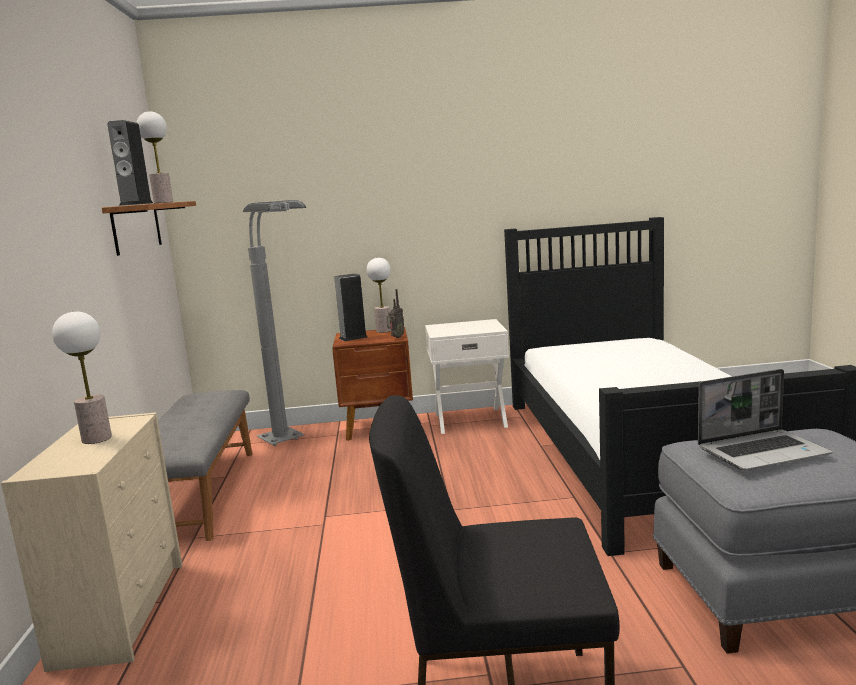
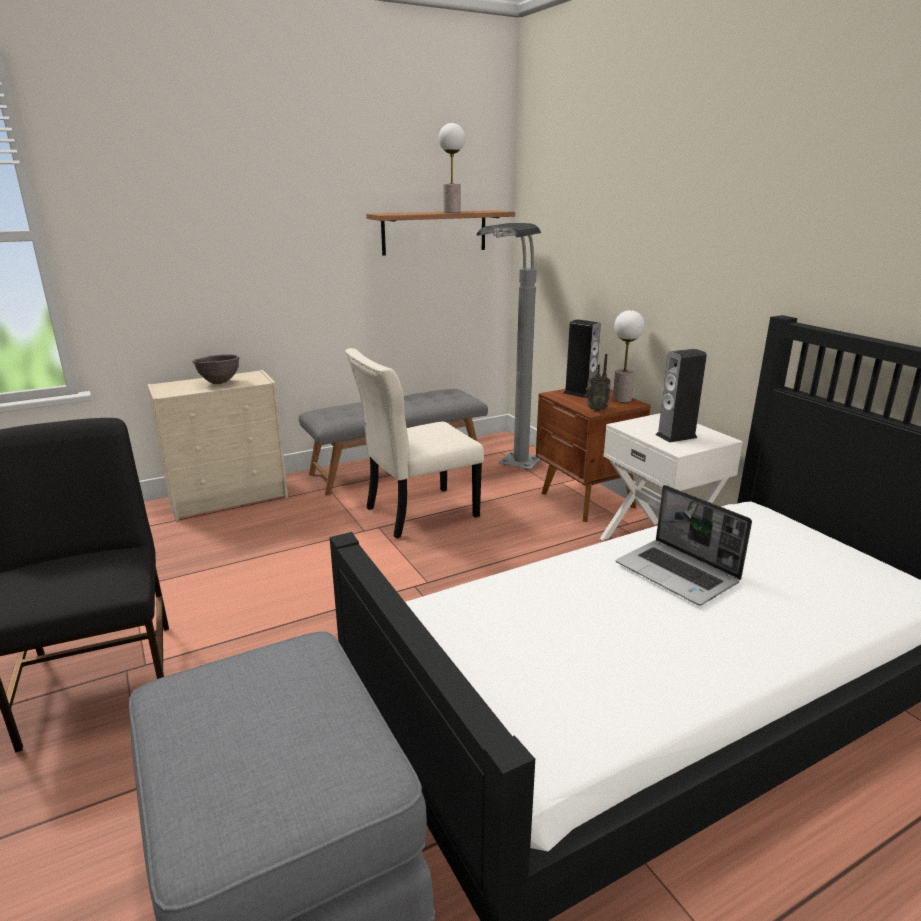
camera: 65 degrees right, 10 degrees up
(97, 439) = (219, 383): table lamp -> brown bowl
(136, 204) = (400, 213): speaker -> speaker (676, 436)
(319, 494) = (417, 513): none -> beige chair
(763, 451) = (263, 700): laptop -> laptop (678, 574)

